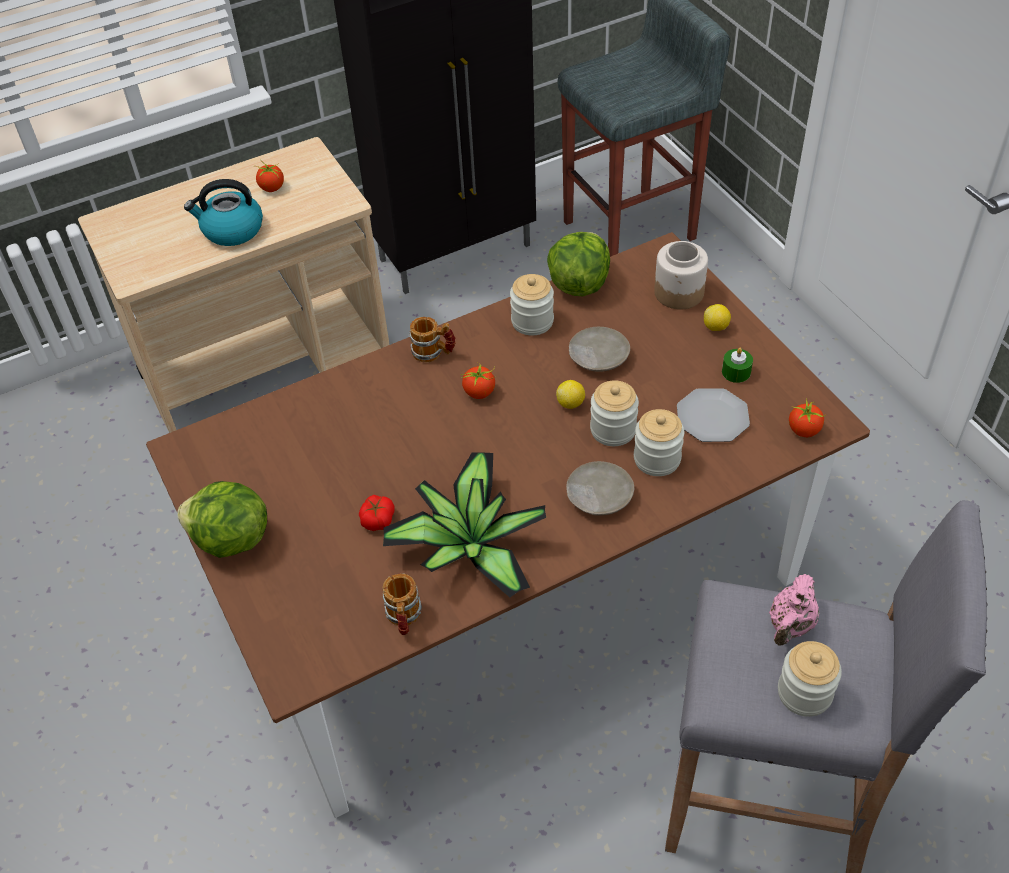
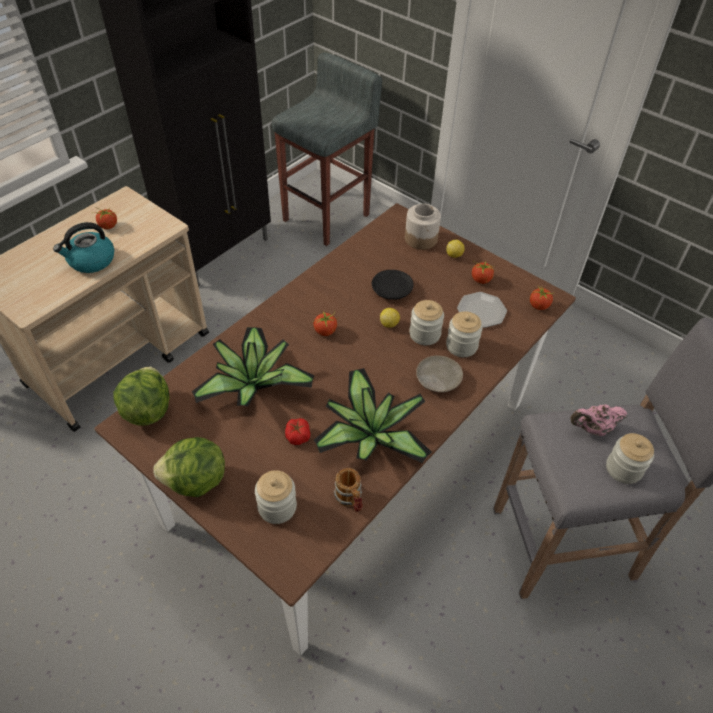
camera: 25 degrees left, 0 degrees up
(354, 438) = (253, 383): none -> potted plant
(433, 352) = (281, 312): mug -> none
(532, 321) = (337, 277): jar -> jar (277, 507)
(579, 283) = (355, 246): lettuce -> lettuce (147, 410)
(598, 356) = (391, 290): beige plate -> black plate
(736, 372) = (480, 280): green candle -> tomato
(790, 625) = (593, 429): pink teapot -> pink teapot turned 75 degrees clockwise

